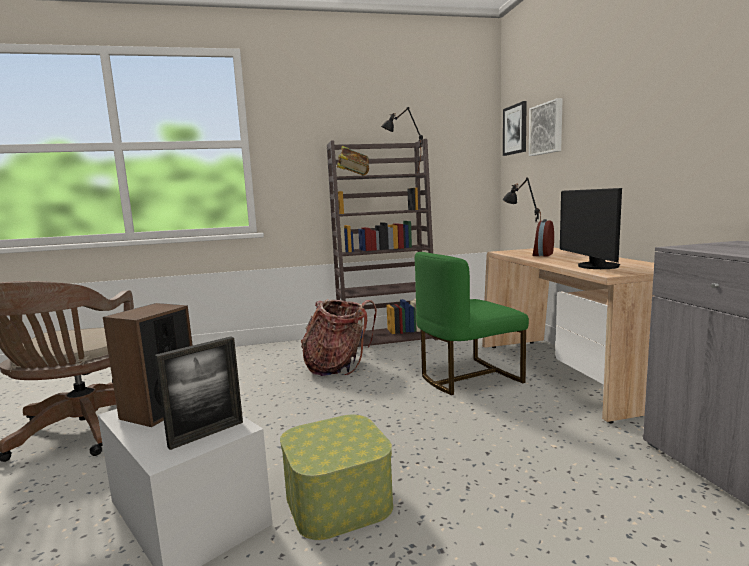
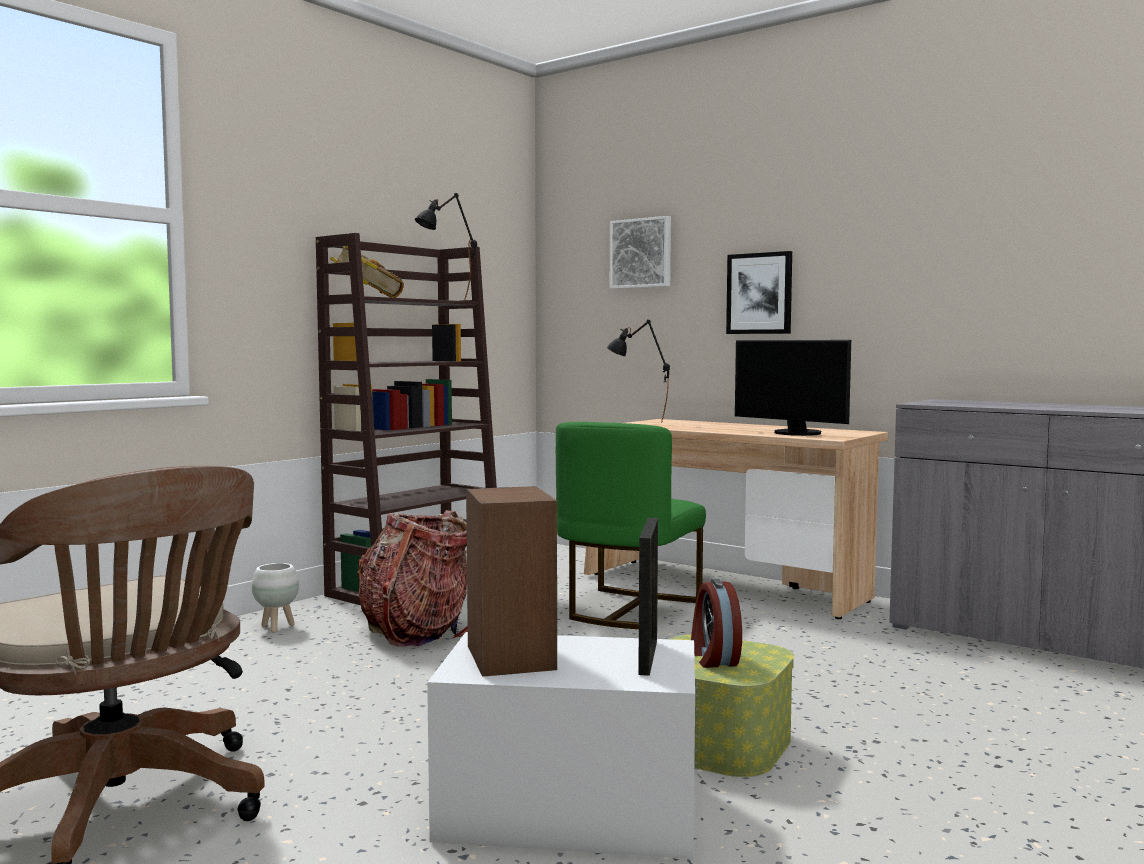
camera: 40 degrees left, 5 degrees down
(290, 350) = (276, 628): none -> white planter
(515, 129) = (573, 247): picture -> picture (759, 293)
(542, 254) = (689, 426): alarm clock -> alarm clock (713, 658)

